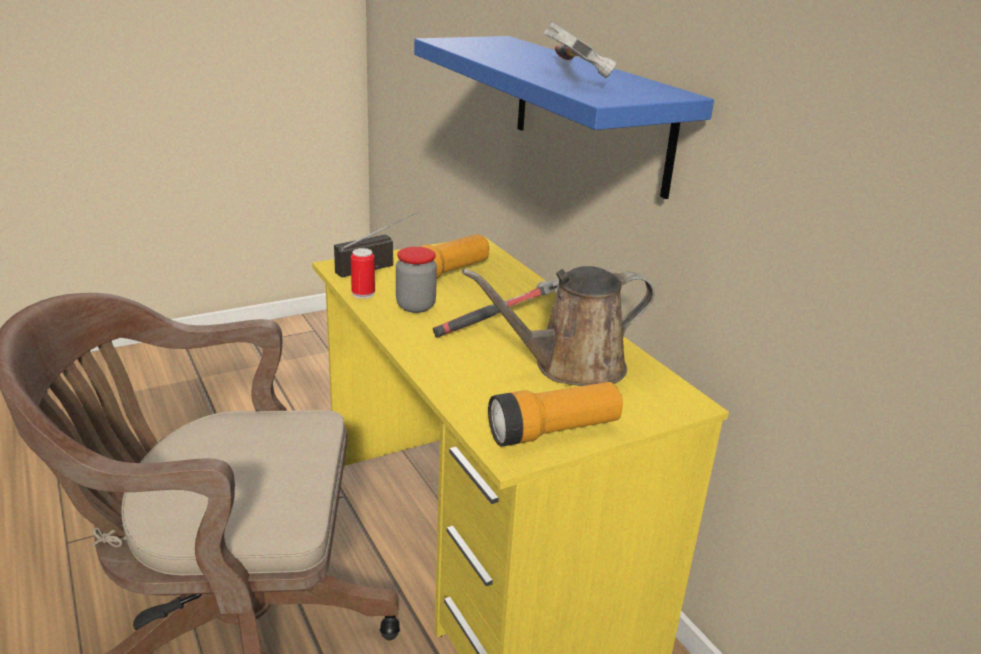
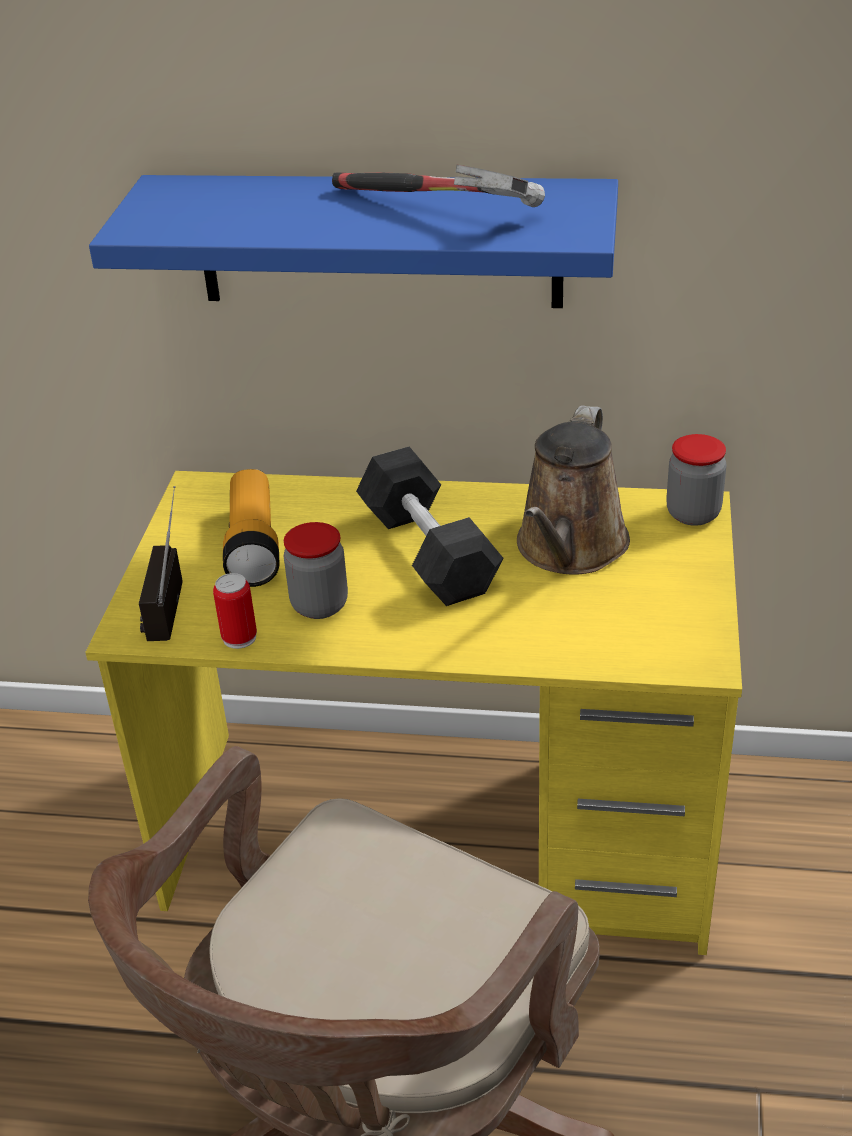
camera: 50 degrees left, 10 degrees up
(505, 322) = (428, 552): hammer -> grey dumbbell
(553, 431) = (683, 616): flashlight -> none
(677, 403) = (693, 513): none -> jar

